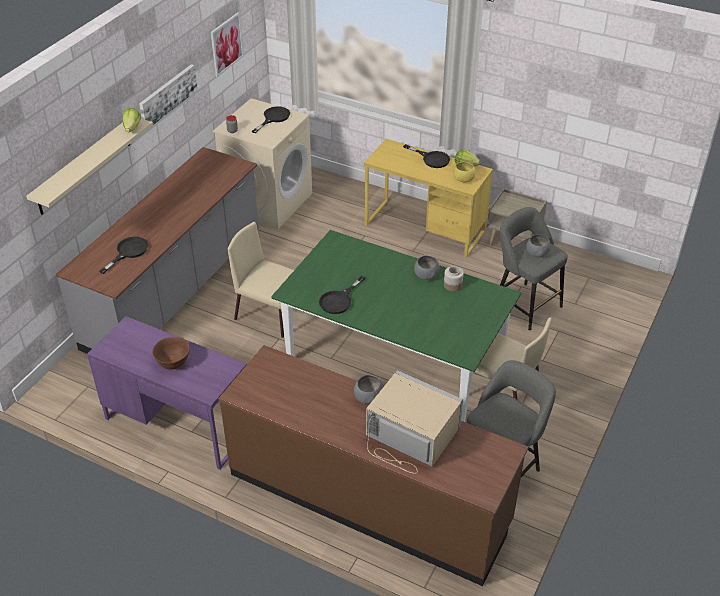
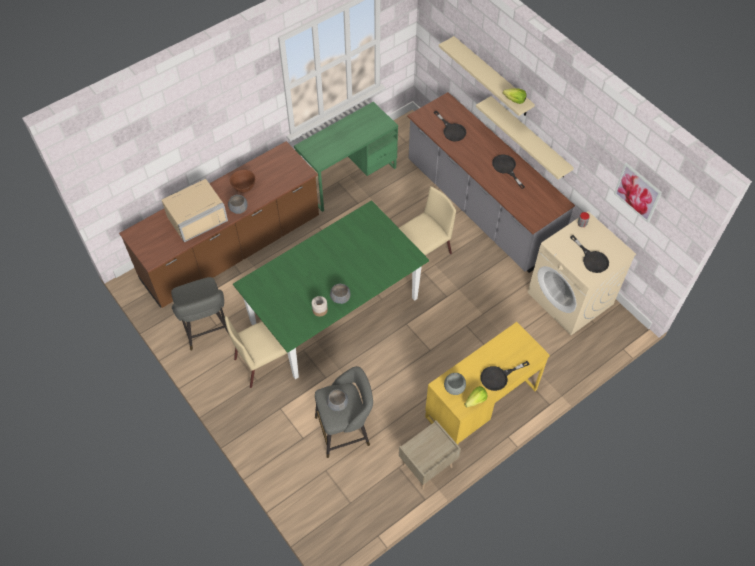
camera: 115 degrees right, 15 degrees up
(142, 162) = (529, 138): none -> beige shelf
(167, 96) = (567, 137): picture -> none
(173, 363) = (340, 137): brown bowl -> brown bowl (244, 188)
(178, 423) = (348, 177): purple desk -> green desk
(339, 300) = (344, 235): black frying pan -> black frying pan (506, 168)
(464, 179) = (454, 388): yellow bowl -> grey bowl

